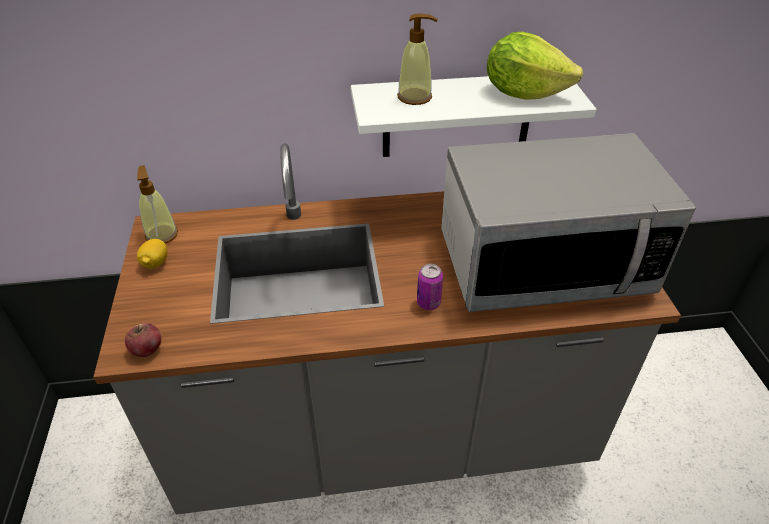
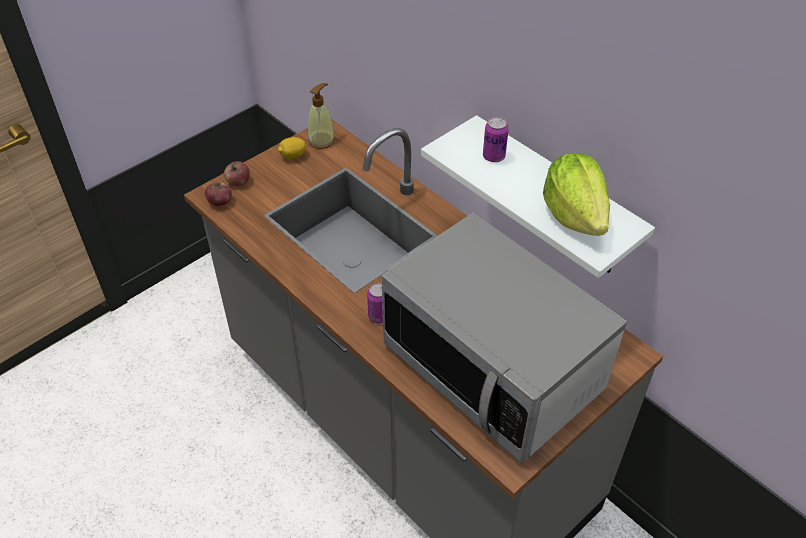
camera: 55 degrees right, 5 degrees up
(137, 320) = (238, 182): none -> apple
(415, 97) = (493, 156): soap dispenser -> can

